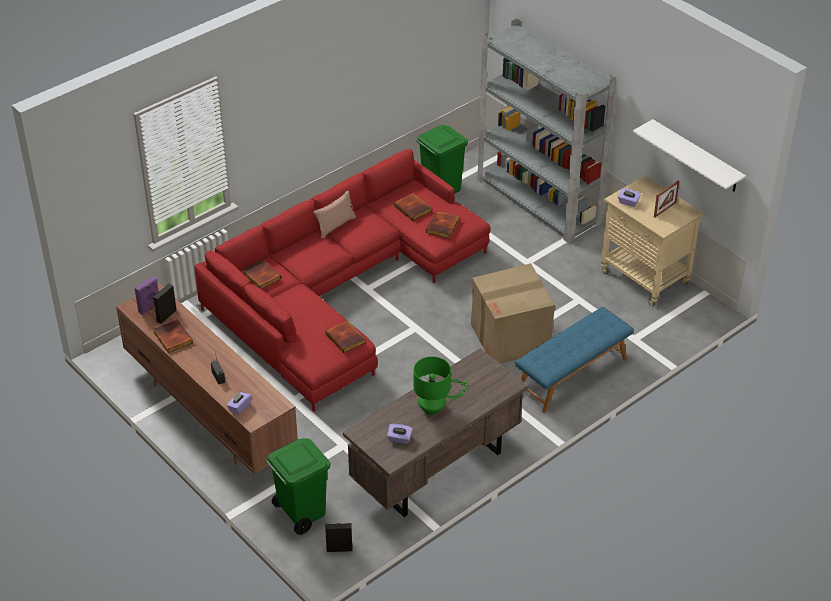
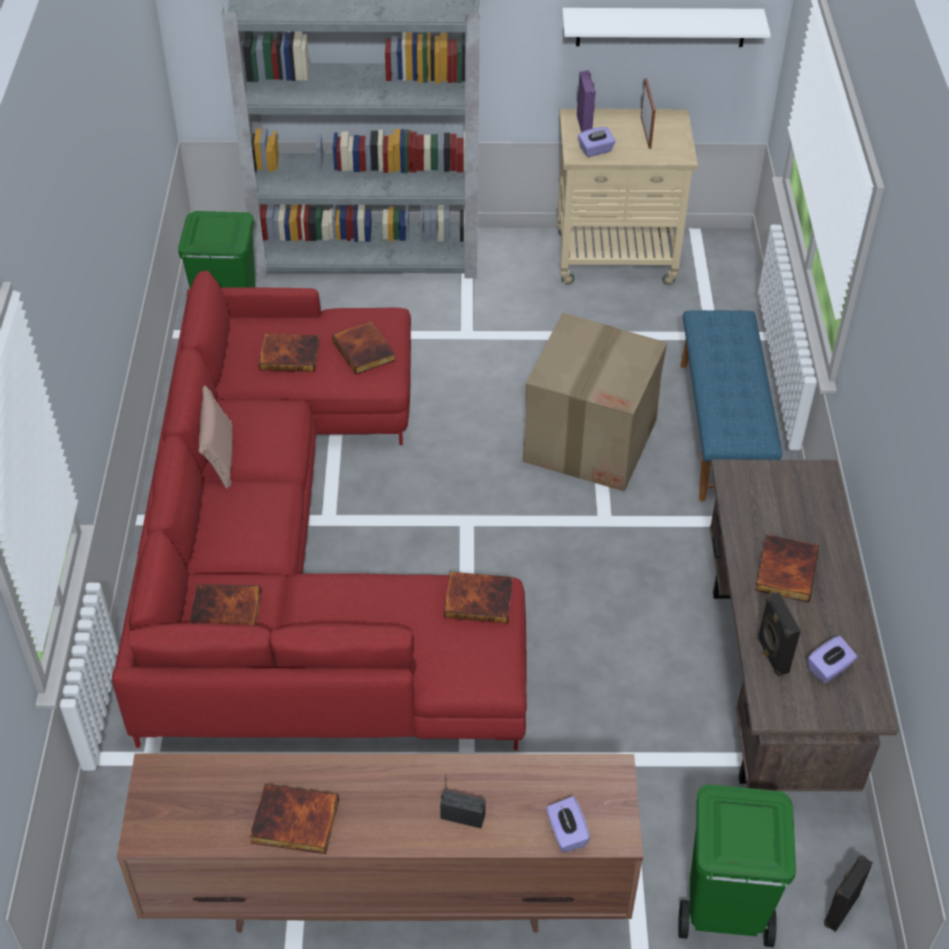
camera: 50 degrees left, 5 degrees up
(150, 308) = (181, 807): purple speaker -> purple speaker (585, 125)
(165, 315) = (226, 795): black speaker -> black speaker (771, 655)
(440, 400) = (784, 570): green table lamp -> book

